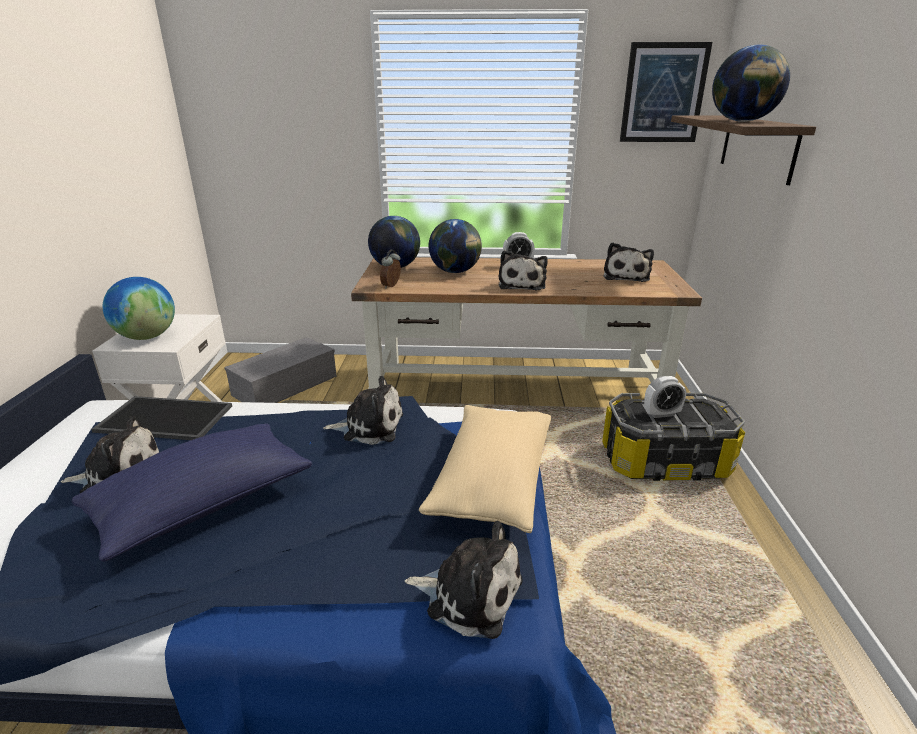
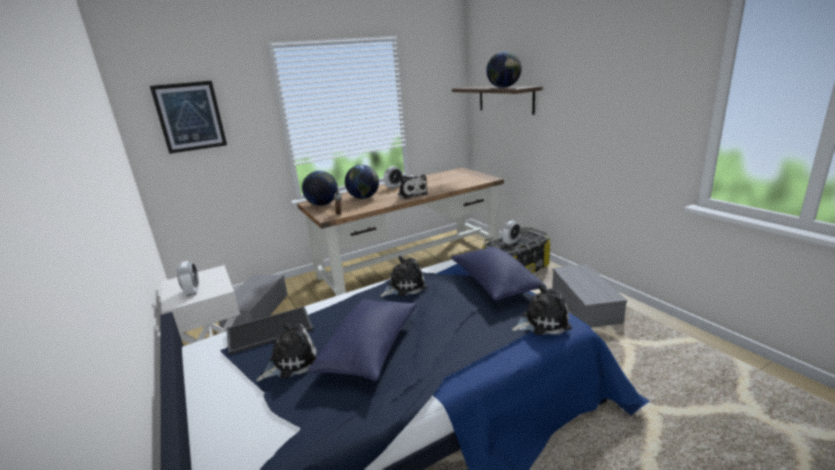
camera: 30 degrees left, 5 degrees down
(147, 337) = (192, 291): globe -> alarm clock
(492, 481) = (494, 284): beige pillow -> blue pillow
(626, 276) = (456, 178): plush toy -> none
(663, 93) = (441, 77): picture -> picture (190, 117)
(725, 588) = (586, 306): none -> grey storage box

